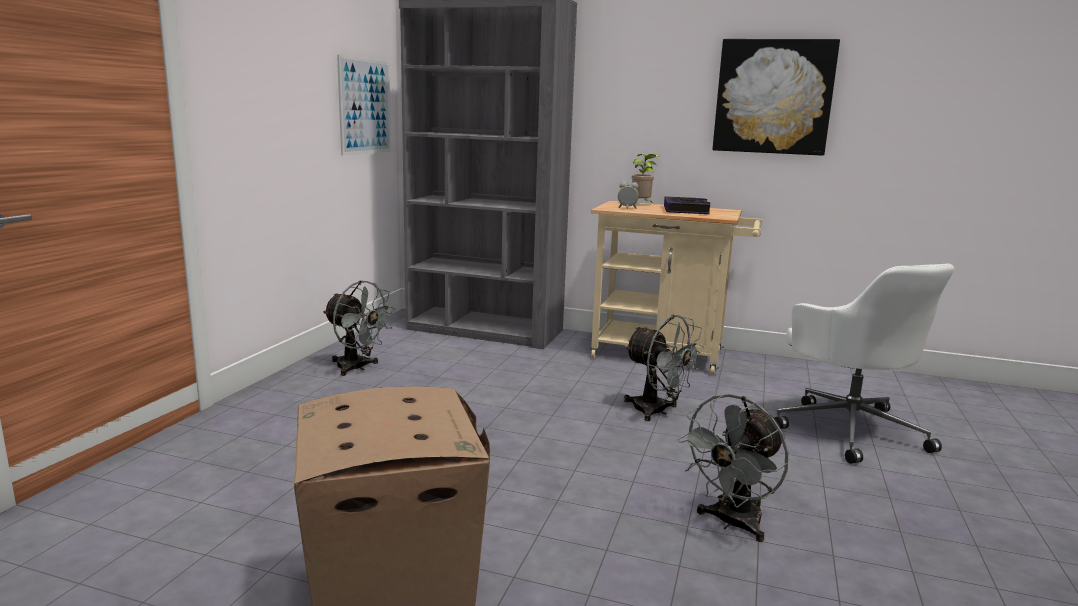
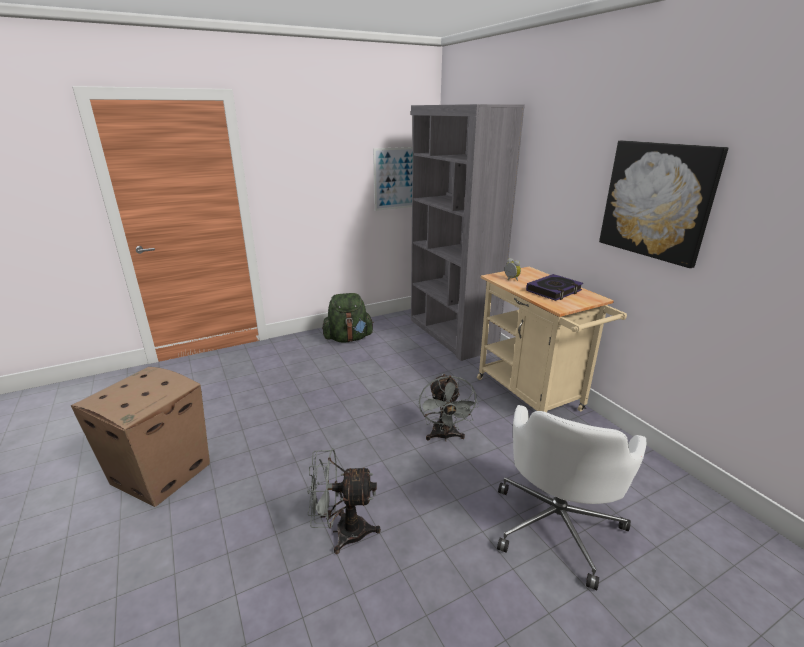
camera: 45 degrees right, 10 degrees up
(357, 368) = (348, 338): grey fan -> green backpack
(642, 204) = (539, 276): potted plant -> none

